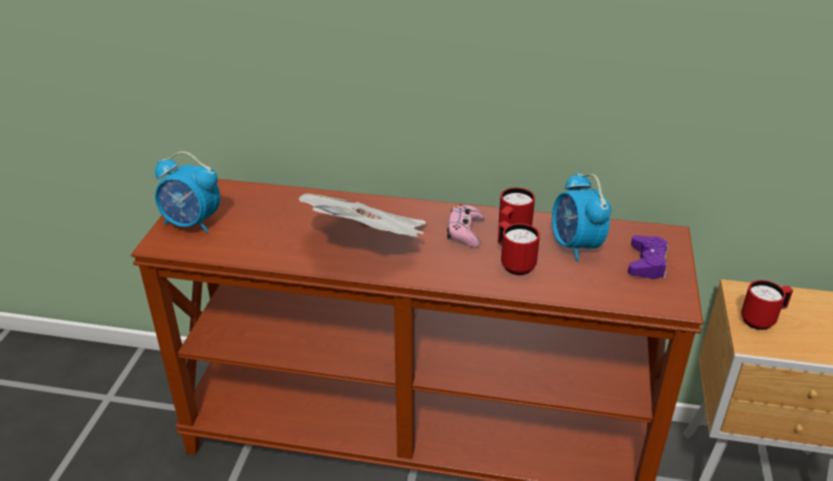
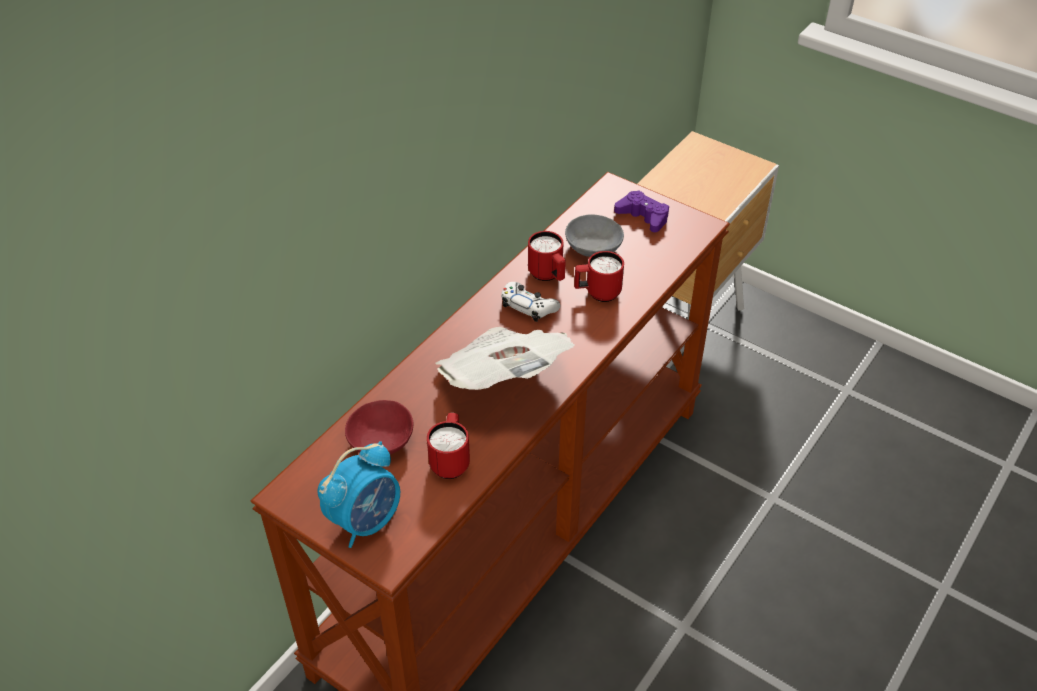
camera: 65 degrees left, 10 degrees up
(273, 206) = (380, 438): none -> red bowl
(465, 232) = (528, 306): pink game controller -> white game controller
(575, 246) = (595, 246): alarm clock -> grey bowl
(762, 320) = (685, 200): red mug -> red mug (450, 461)

